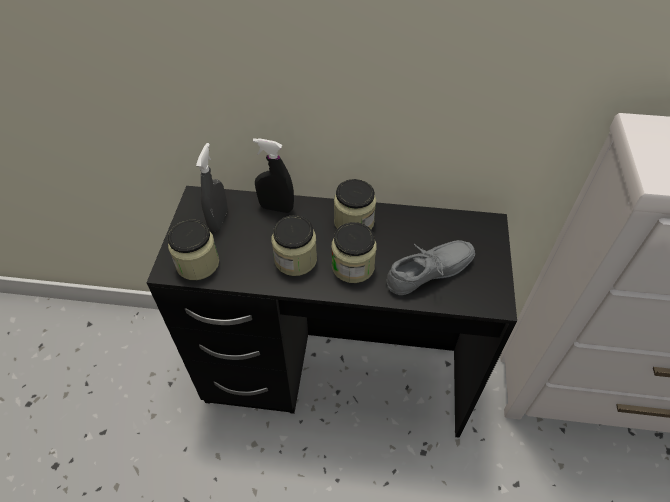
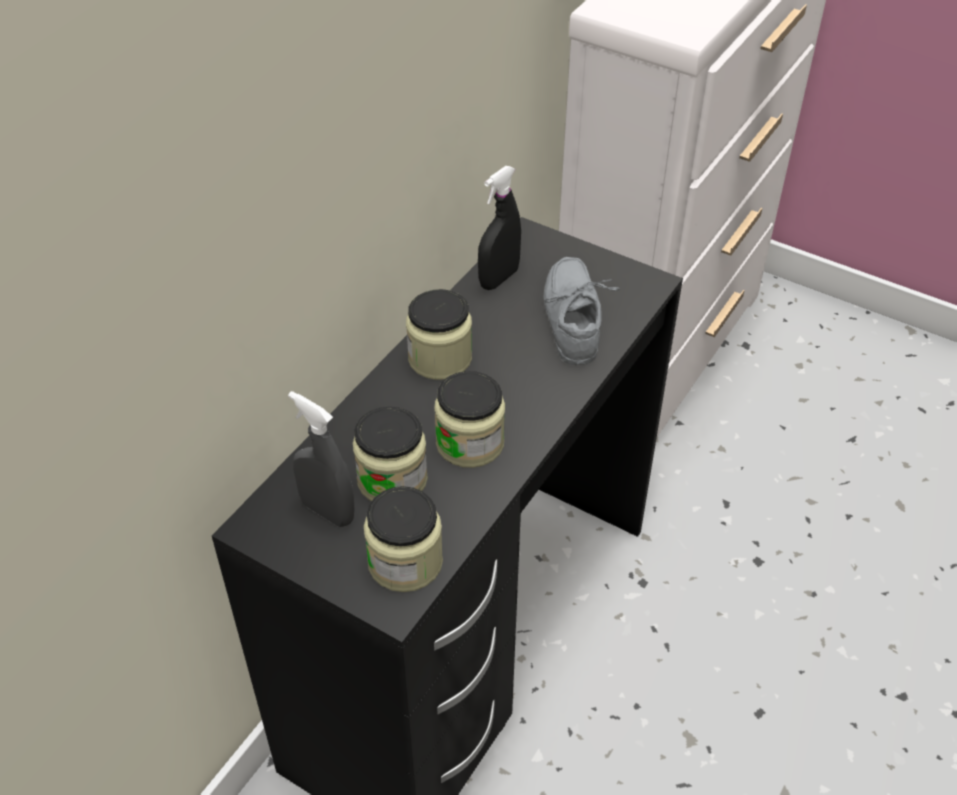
camera: 65 degrees left, 5 degrees down
(276, 208) = (352, 433): black spray bottle -> black spray bottle (499, 278)
(353, 266) = (519, 387): jar -> jar (392, 479)

